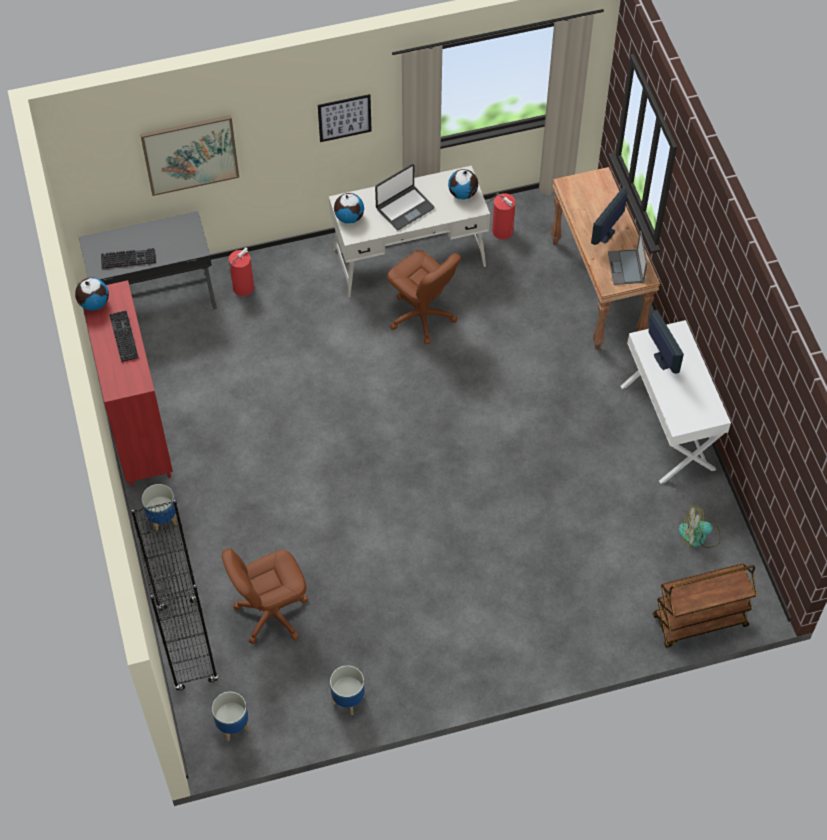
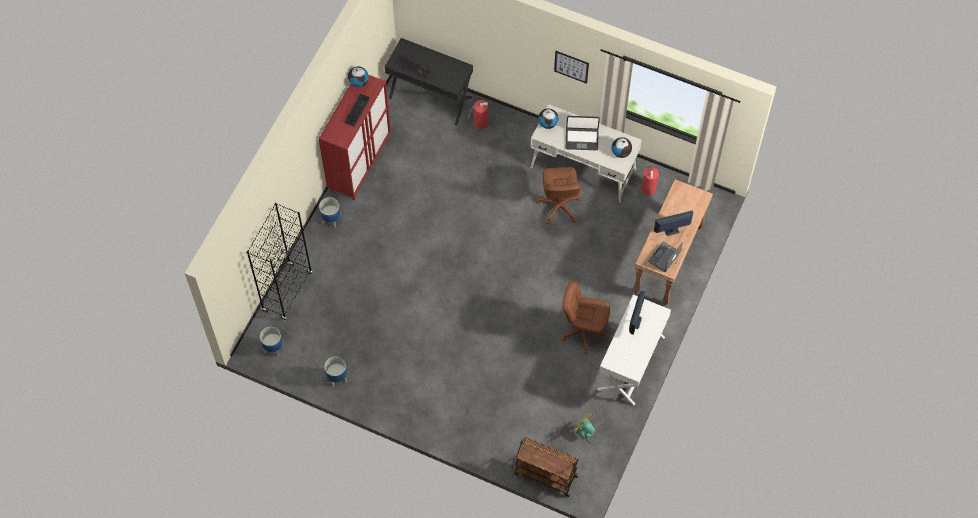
camera: 40 degrees right, 5 degrees up
(190, 154) = (475, 32): picture -> none
(271, 613) = (340, 306): brown office chair -> brown office chair (584, 331)

